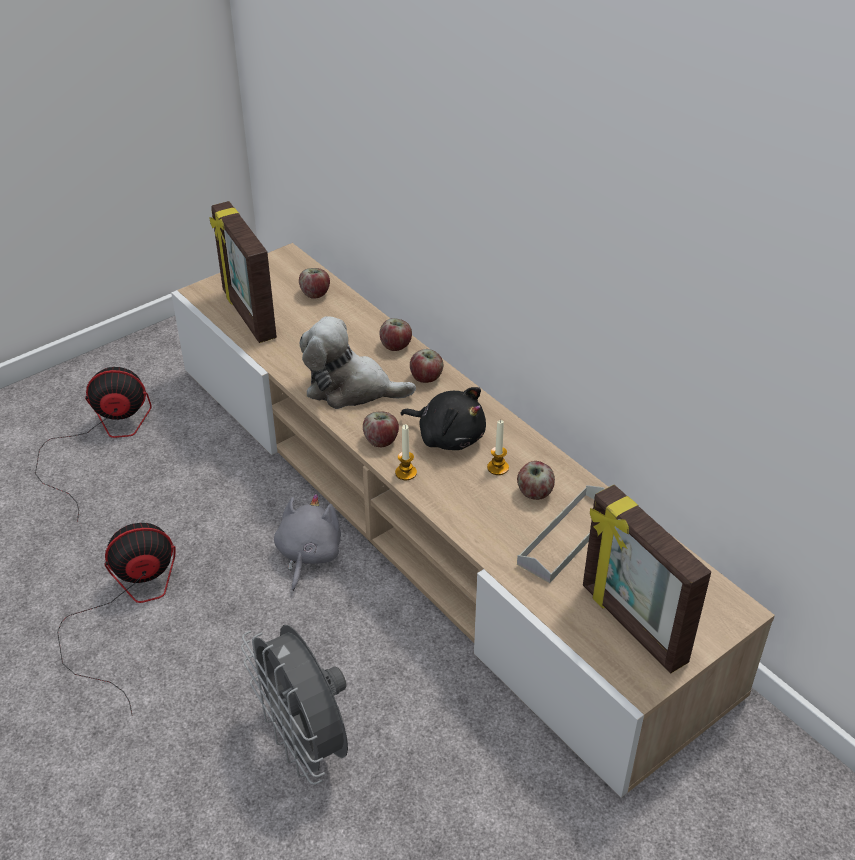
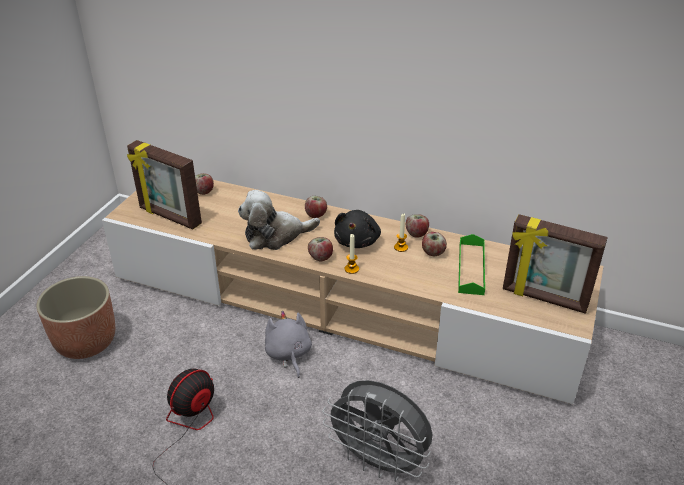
camera: 30 degrees left, 5 degrees down
(101, 440) = (86, 341): fan -> planter
(396, 346) = (281, 204): apple -> apple (416, 234)
(448, 436) = (357, 241): black plush toy -> black plush toy turned 105 degrees clockwise
(568, 537) = (471, 268): grey tray -> green tray

